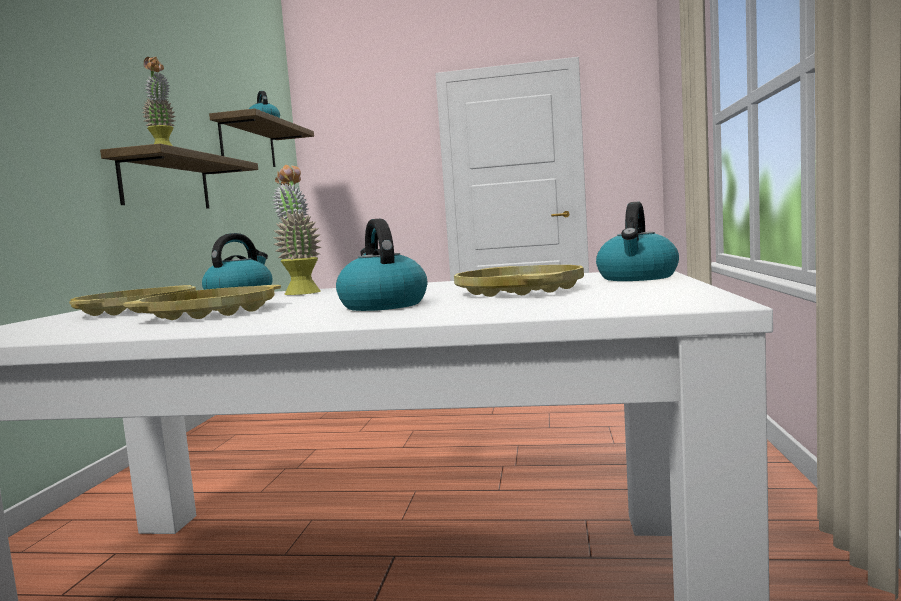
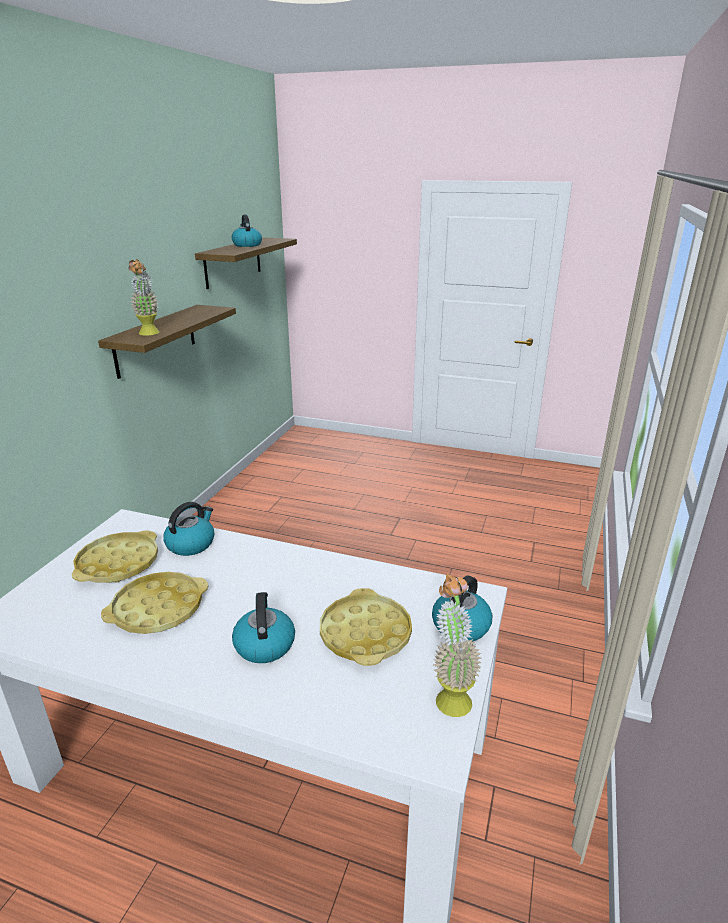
camera: 10 degrees right, 20 degrees up
(301, 292) = (233, 550): potted plant -> potted plant (450, 694)

